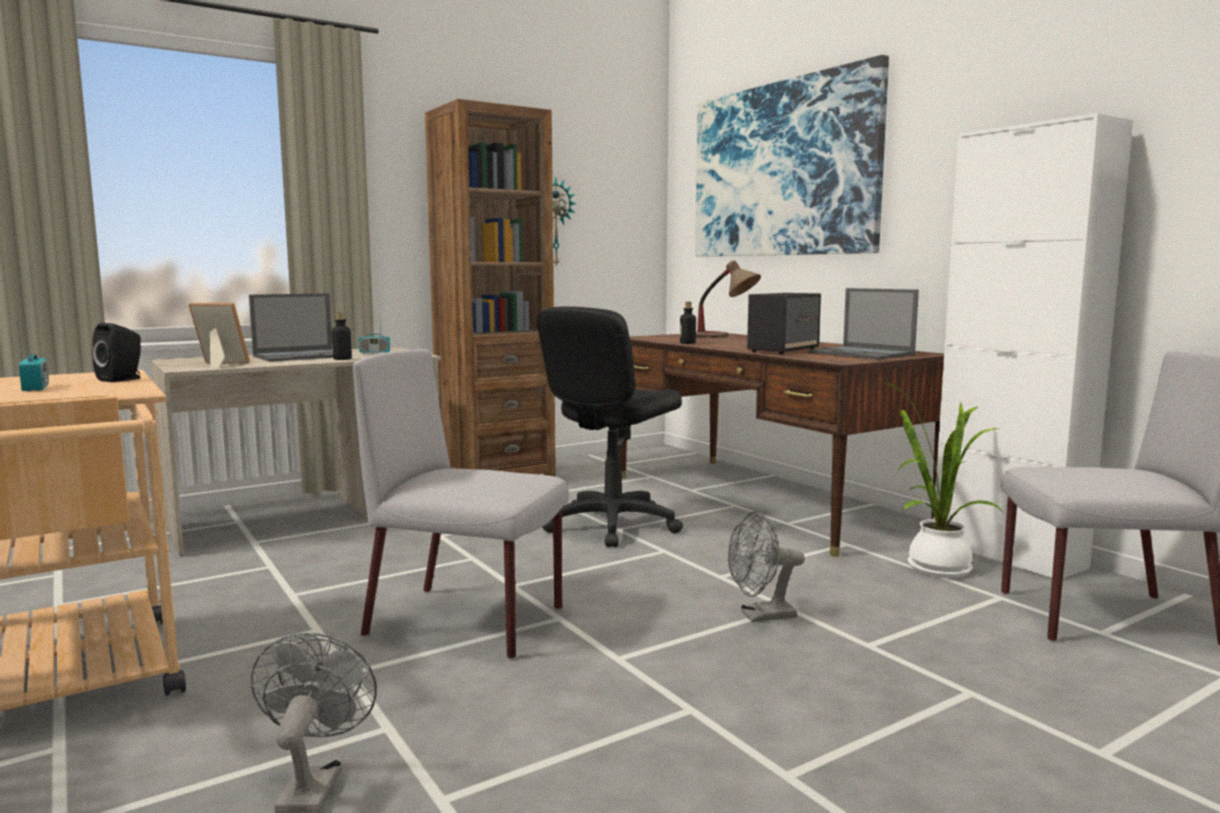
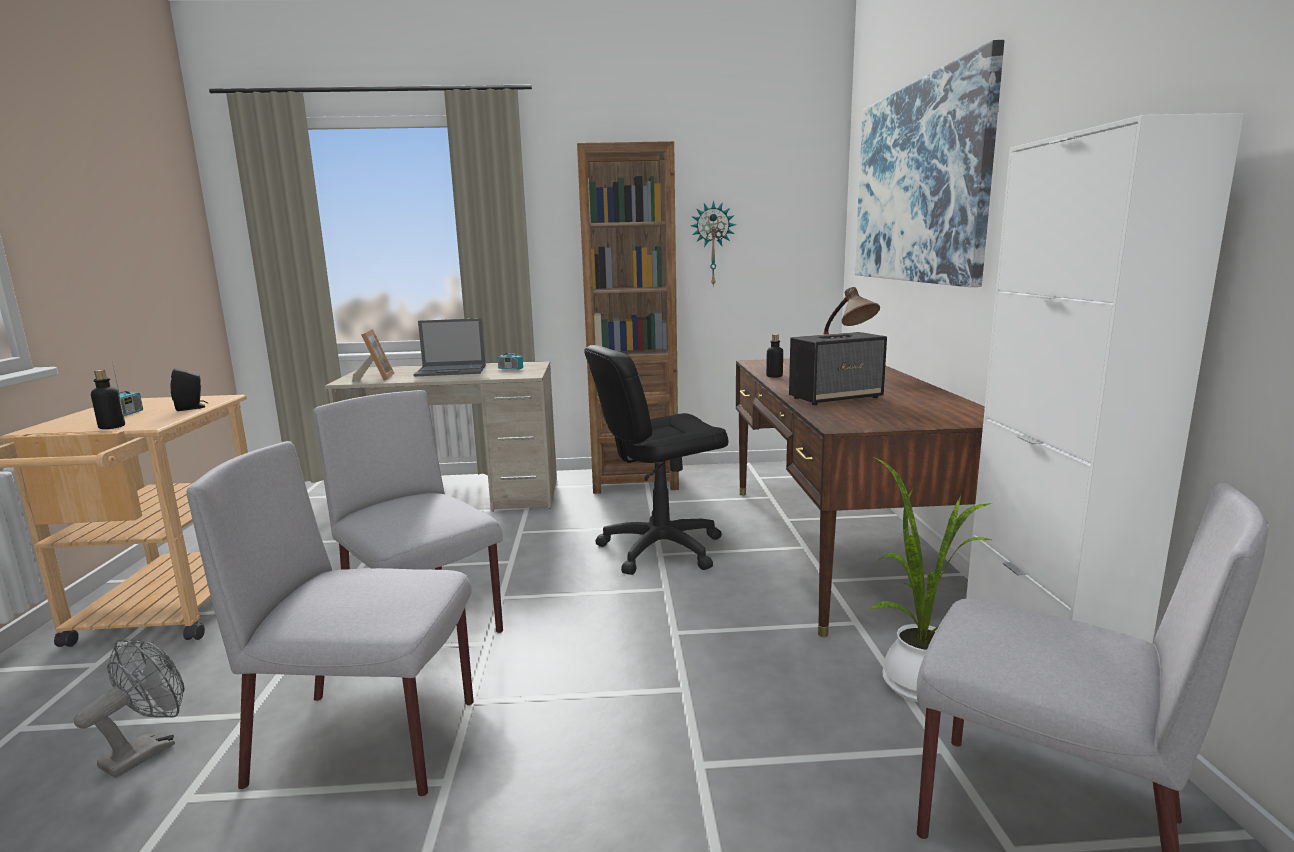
camera: 30 degrees right, 5 degrees up
(218, 364) = (376, 378): picture frame -> picture frame turned 45 degrees clockwise
(342, 359) = (465, 377): bottle -> bottle (112, 427)
(569, 708) = (370, 742): none -> grey chair
(760, 616) = (646, 692): grey fan -> none
(862, 354) = (907, 413): laptop -> none

